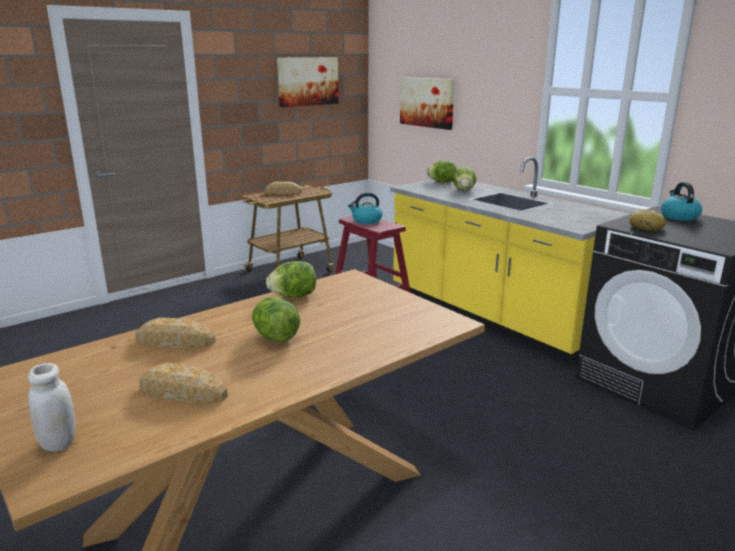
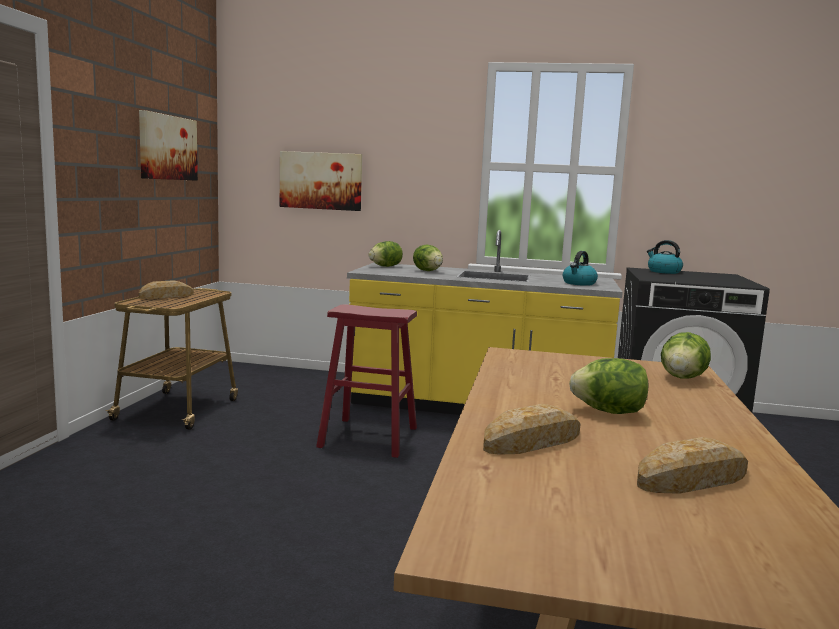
camera: 40 degrees left, 10 degrees down
(59, 442) = (756, 571): white jar -> none
(293, 296) = (510, 377): lettuce -> lettuce (682, 378)
(366, 221) = (365, 309): kettle -> kettle (579, 283)
(646, 227) = (672, 278): bread -> none

